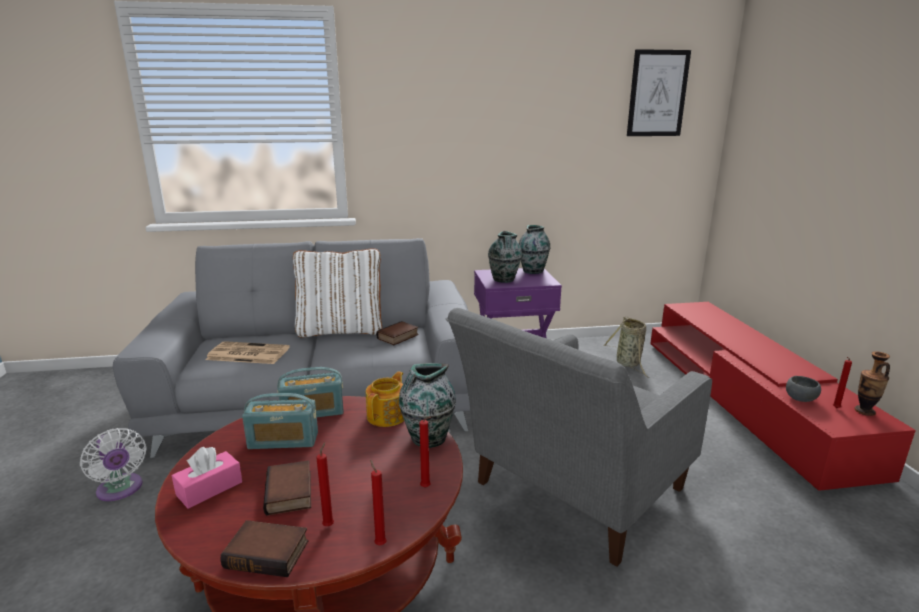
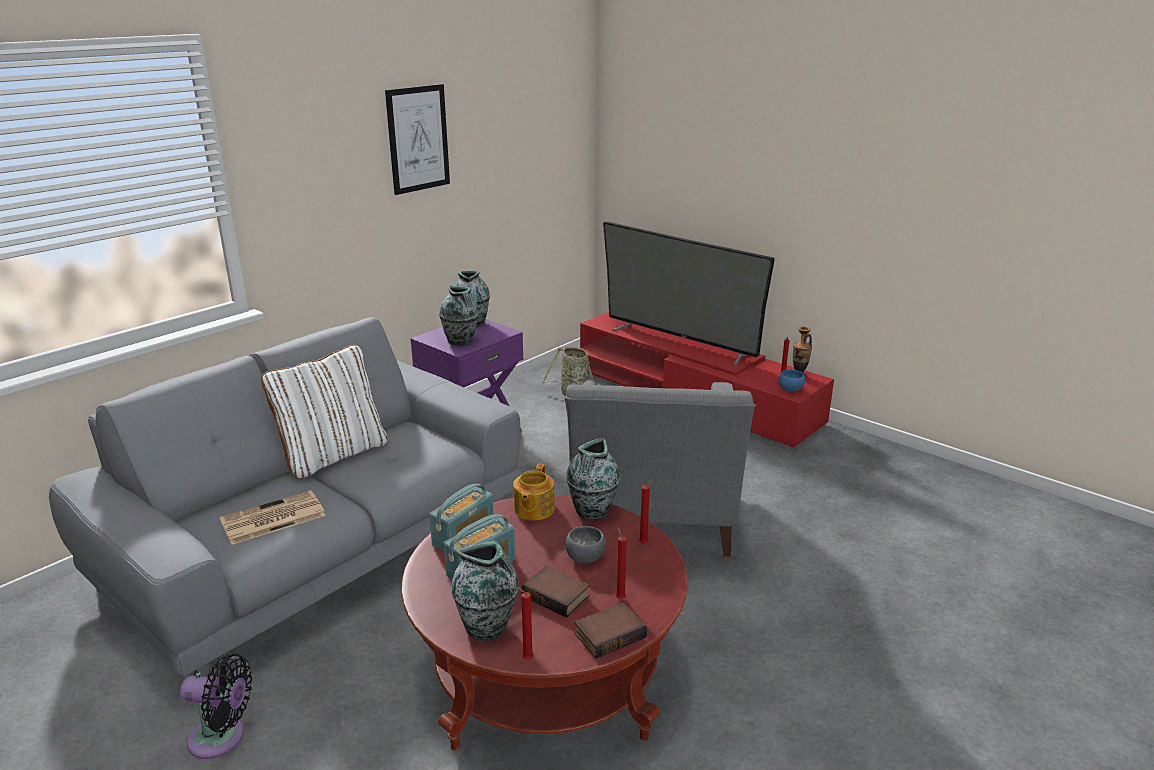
camera: 40 degrees left, 5 degrees up
(121, 490) = (222, 738): white fan -> black fan
(209, 488) = (487, 627): pink tissue box -> vase
(379, 543) = (669, 589): red candle -> red candle (526, 658)
(388, 415) = (533, 509): teapot -> teapot turned 150 degrees counterclockwise
(398, 337) = (411, 439): book -> none
(657, 94) = (541, 103): picture -> picture (418, 139)
(746, 341) = (679, 341): none -> television
(801, 399) = (757, 380): grey bowl -> grey bowl (586, 557)
(837, 421) = (791, 389): none -> blue bowl

